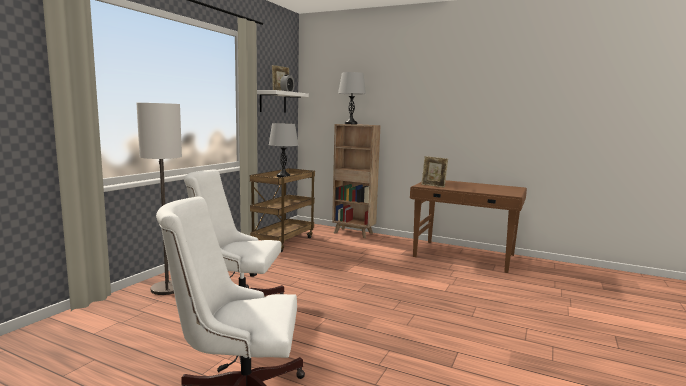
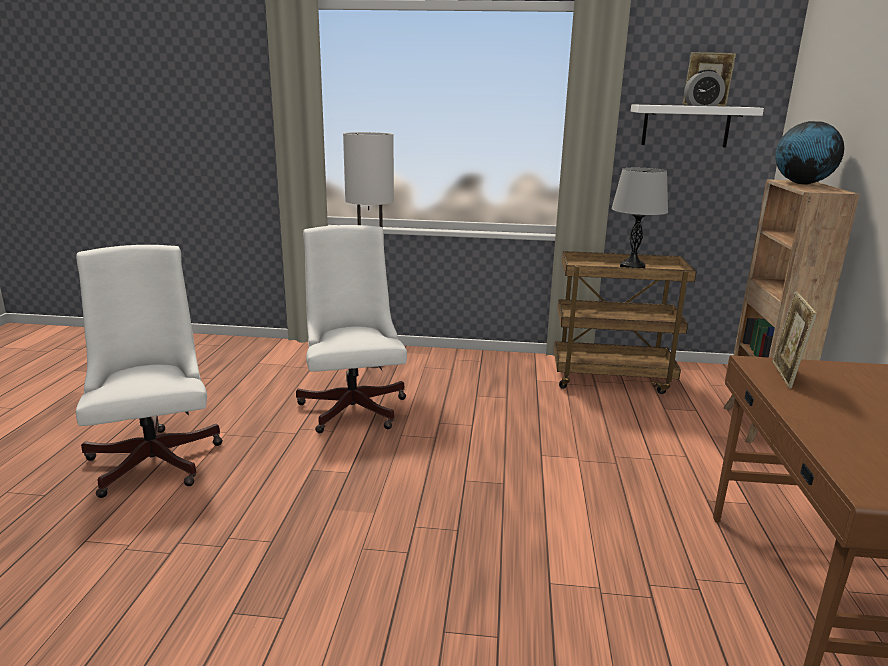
camera: 70 degrees right, 10 degrees up
(351, 124) = (802, 183): grey table lamp -> globe

